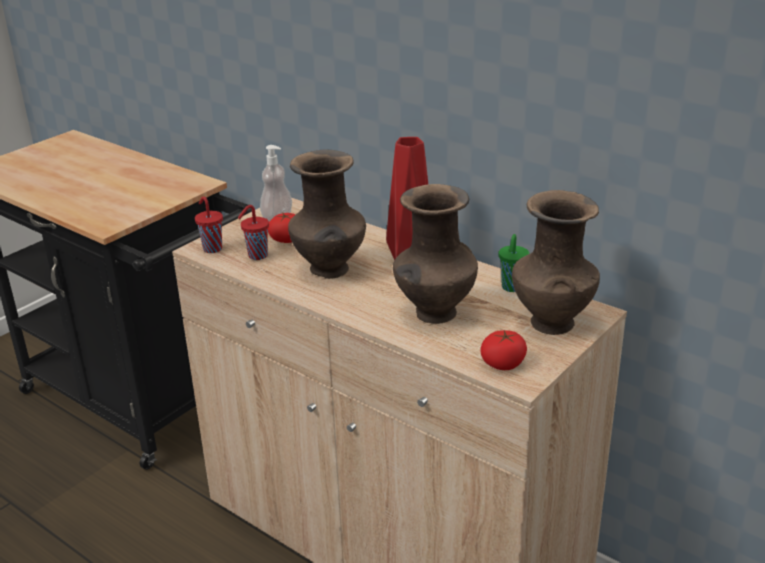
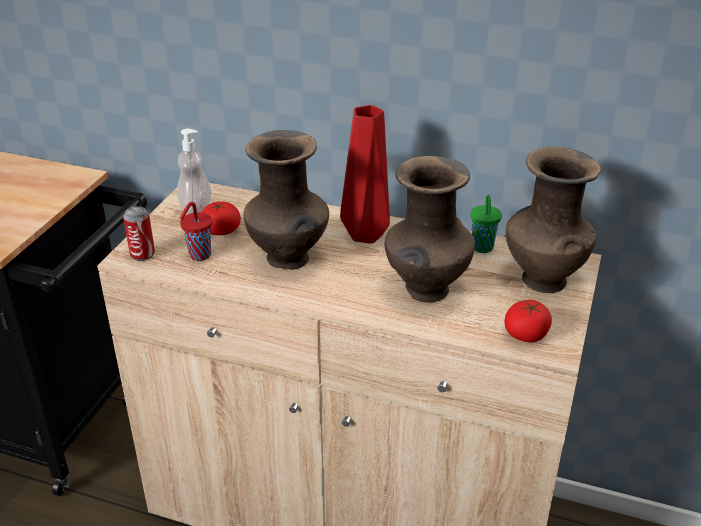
camera: 20 degrees left, 5 degrees up
(212, 248) = (142, 255): red cup -> can

